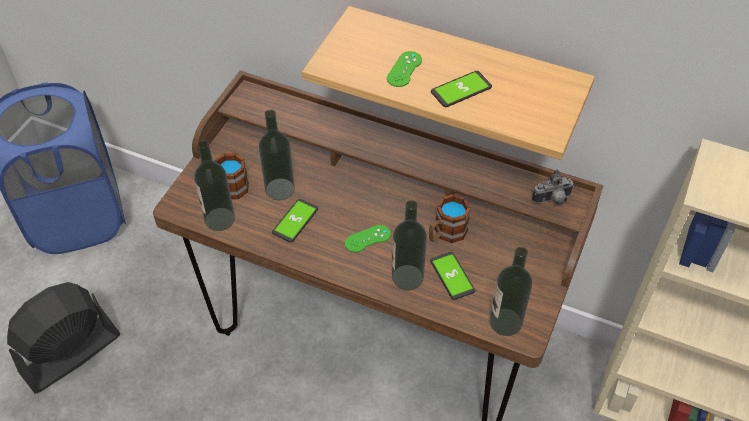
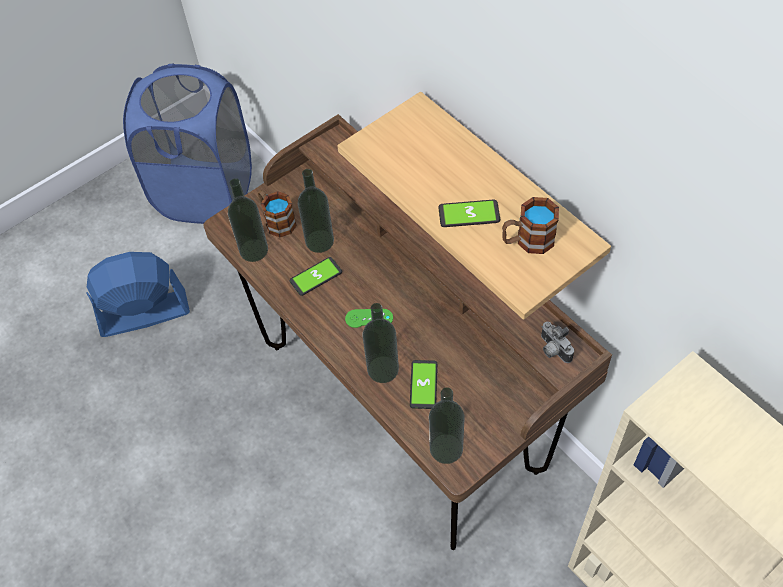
camera: 30 degrees right, 5 degrees up
(70, 354) = (143, 313): black fan -> blue fan
(404, 69) = (430, 174): green game controller -> none
(445, 233) = (442, 341): mug -> mug (527, 241)
(552, 200) = (552, 350): camera -> camera turned 45 degrees clockwise

